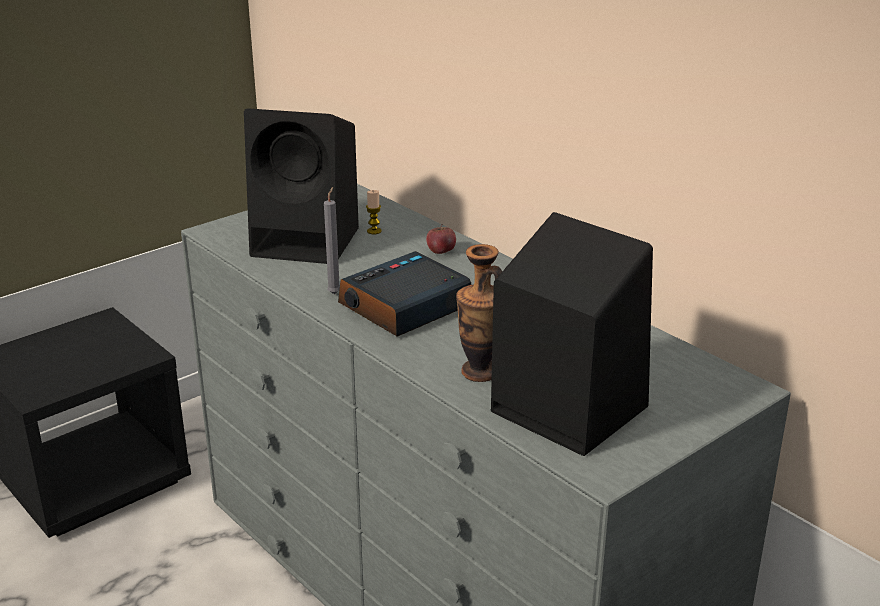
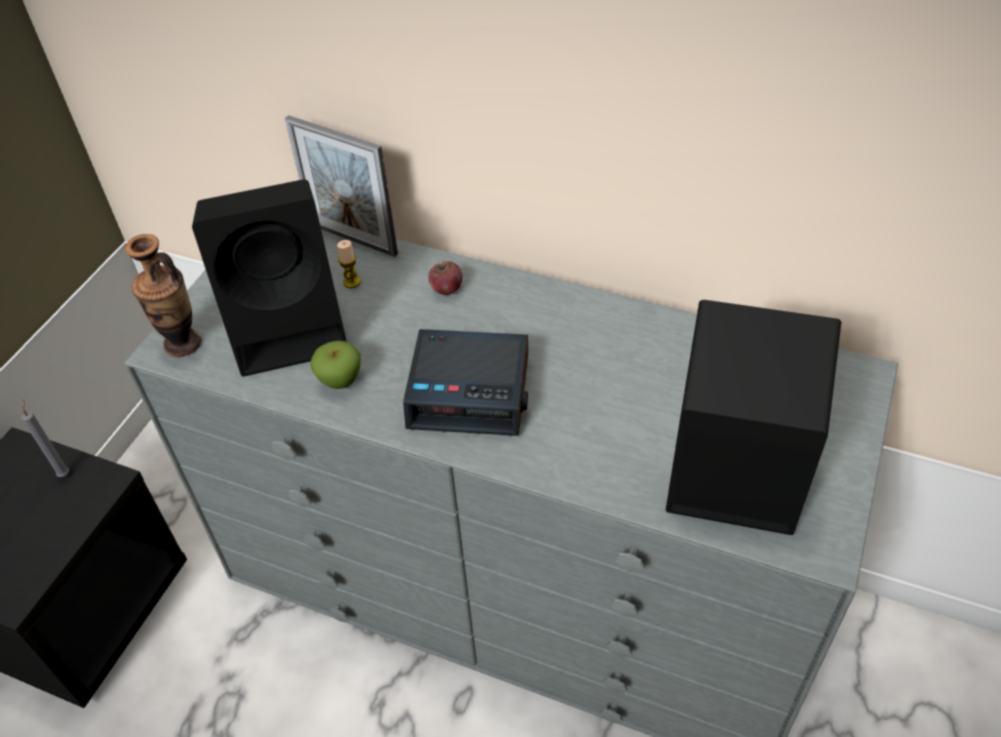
camera: 25 degrees left, 20 degrees up
(315, 276) = (340, 380): none -> apple
(335, 293) = (381, 398): grey candle -> grey candle (65, 473)
(397, 210) = (353, 239): none -> picture frame
(404, 307) = (470, 391): alarm clock -> alarm clock turned 105 degrees counterclockwise
(479, 372) = (615, 458): vase -> vase (182, 344)

